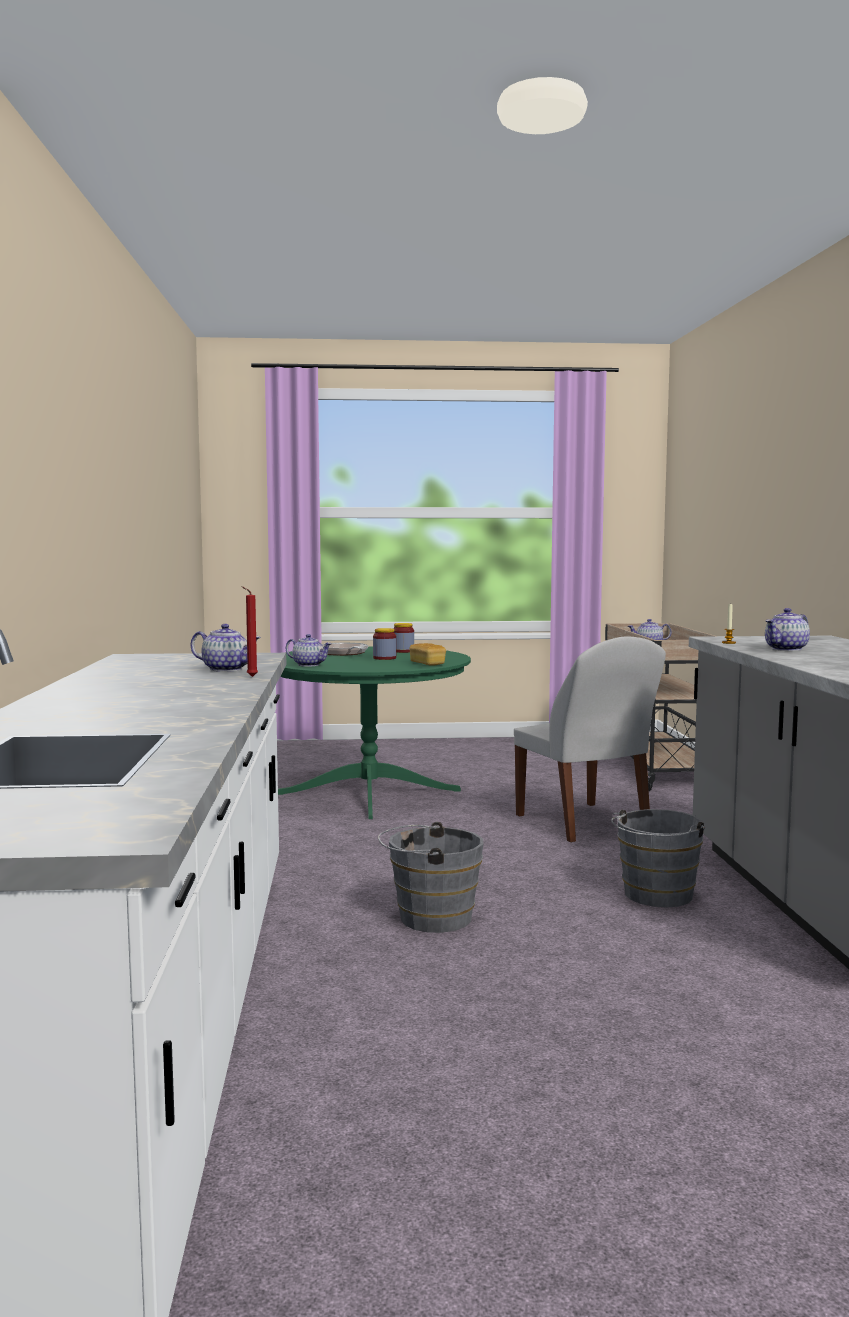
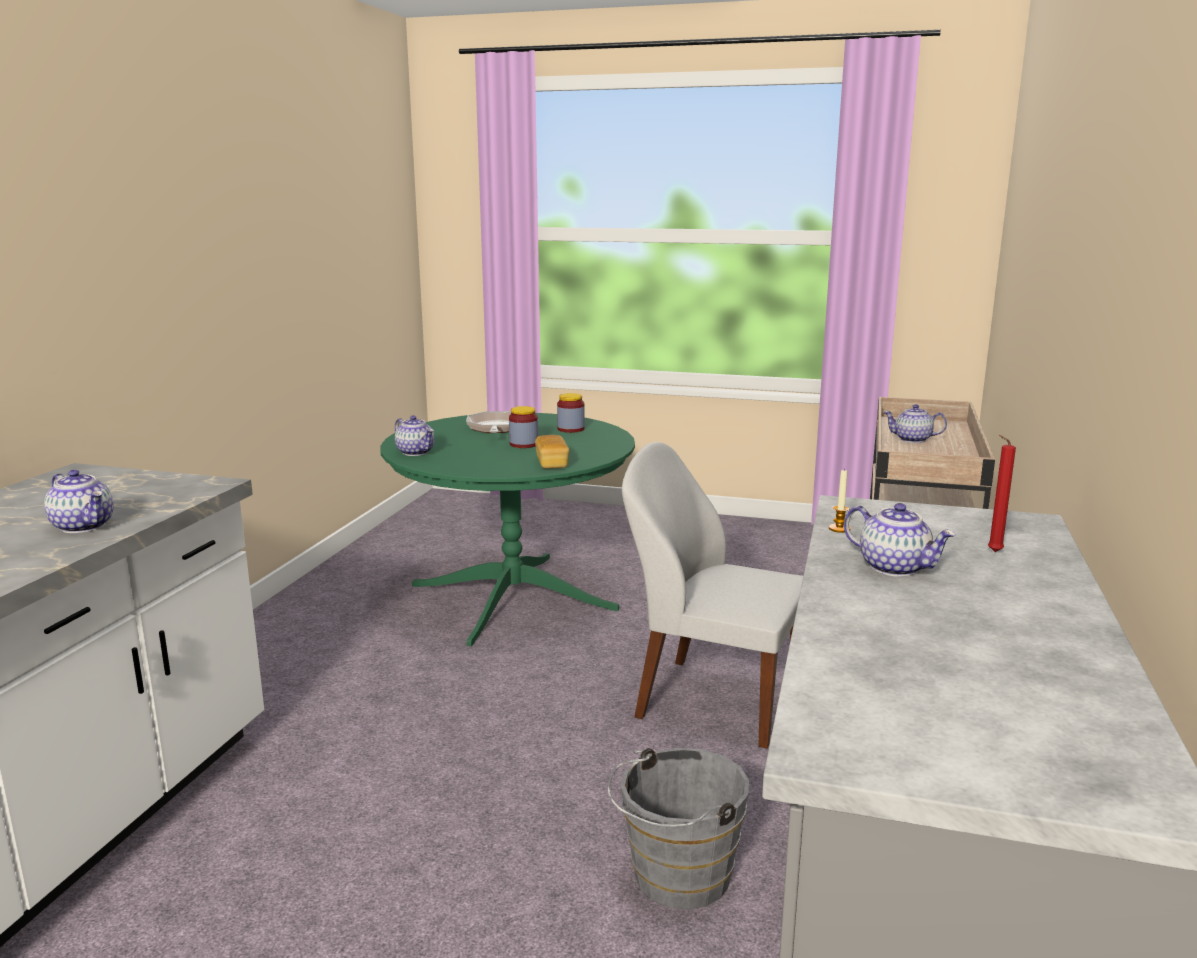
camera: 20 degrees right, 10 degrees up
(250, 677) = (59, 555): red candle -> red candle (992, 552)
(429, 918) = (355, 853): grey bucket -> none
(583, 824) = (713, 700): white chair -> white chair turned 120 degrees clockwise
(786, 649) = (895, 567): teapot -> teapot turned 120 degrees counterclockwise

